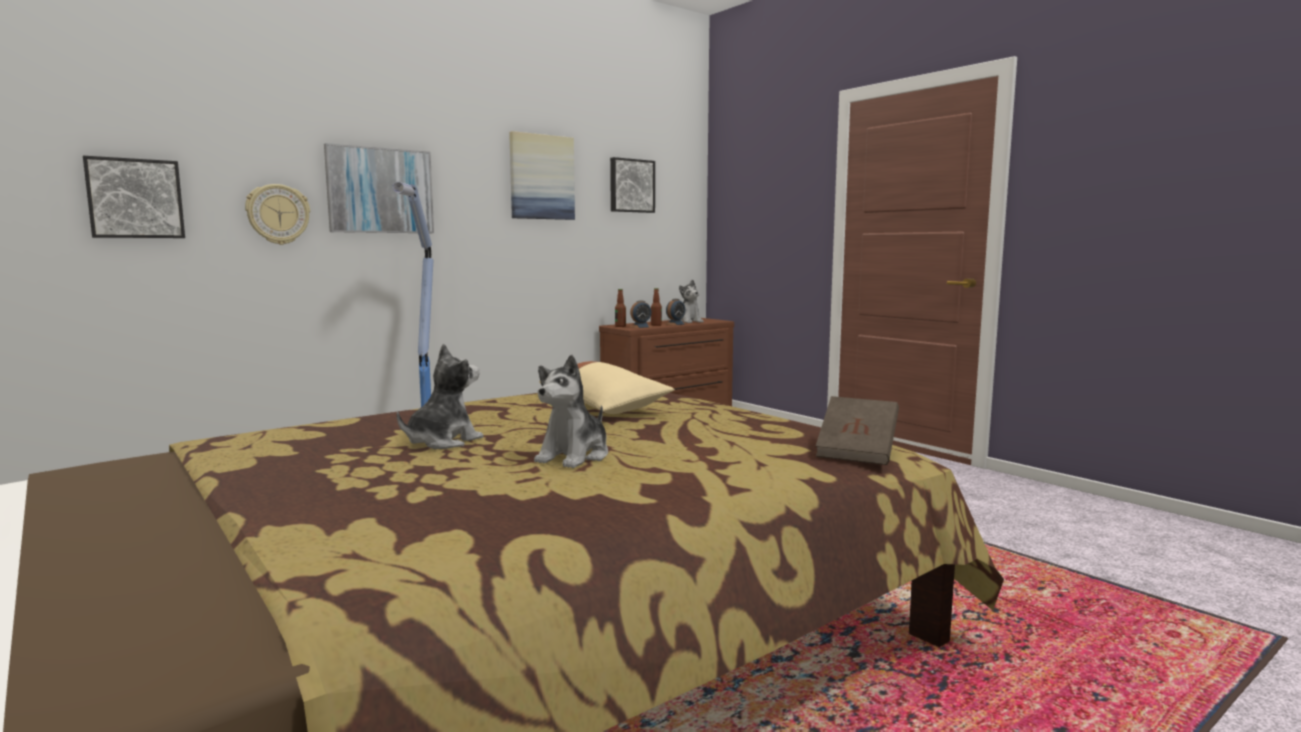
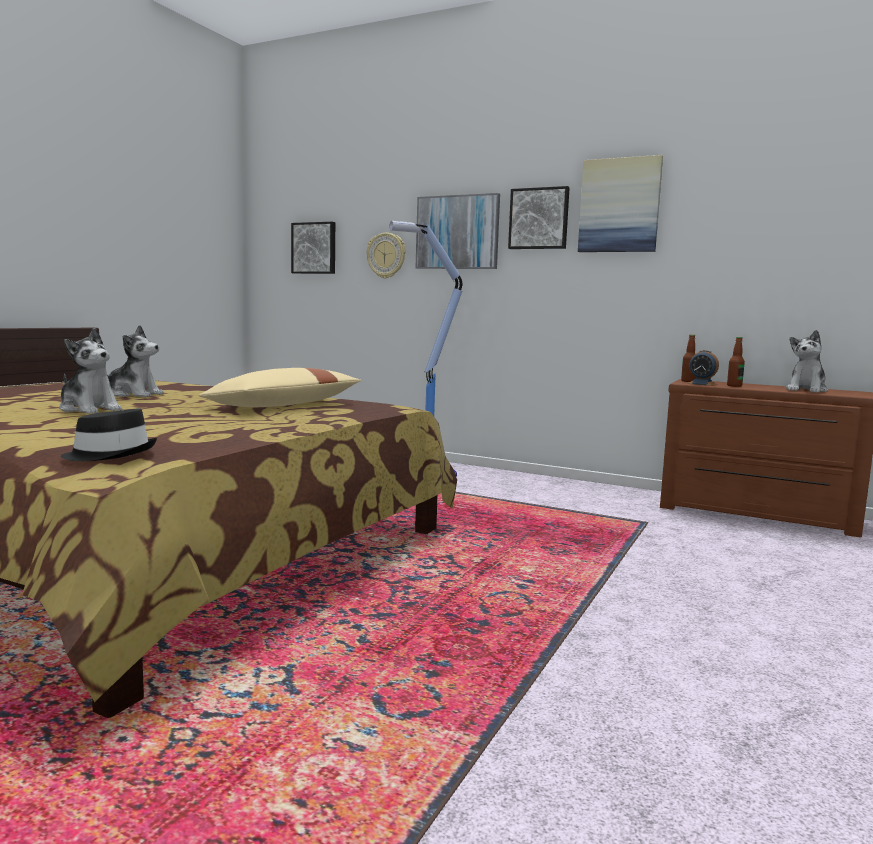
camera: 65 degrees right, 0 degrees up
(574, 456) = (89, 409): plush toy -> plush toy turned 150 degrees counterclockwise
(631, 186) = (754, 204): picture -> picture (539, 219)
(675, 324) = (764, 388): alarm clock -> none
(857, 451) = (111, 454): brown book -> black hat

